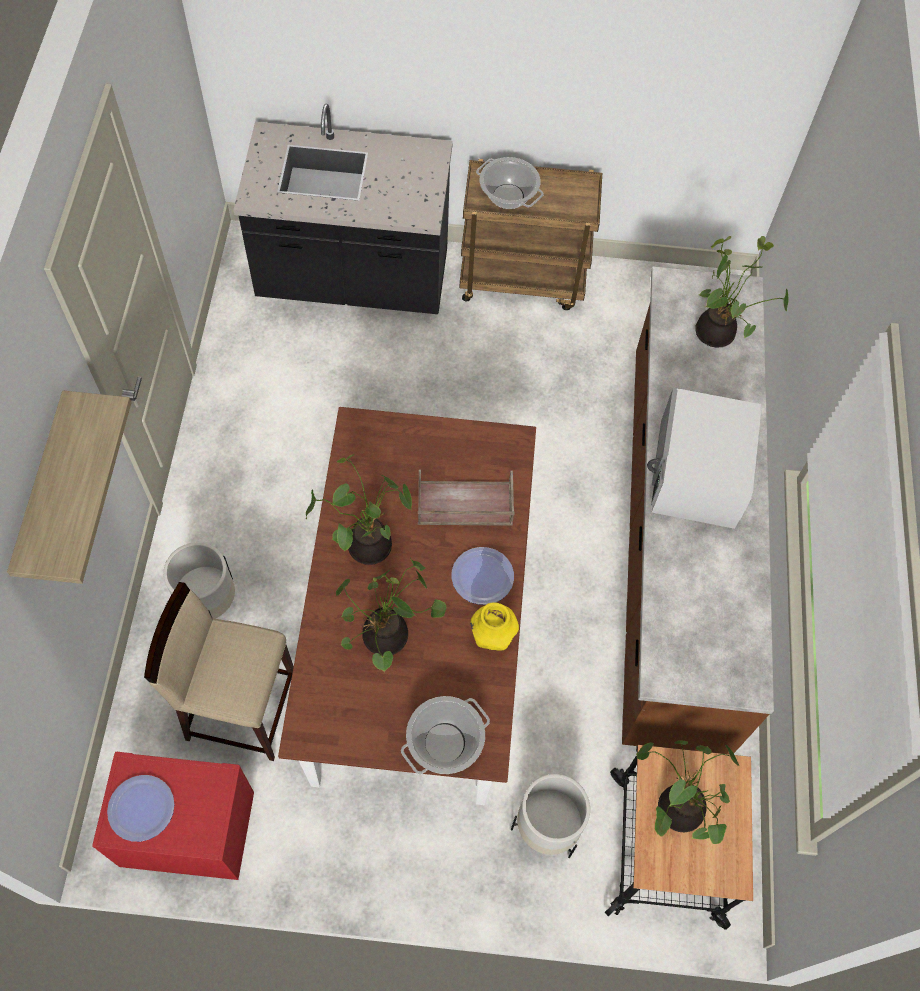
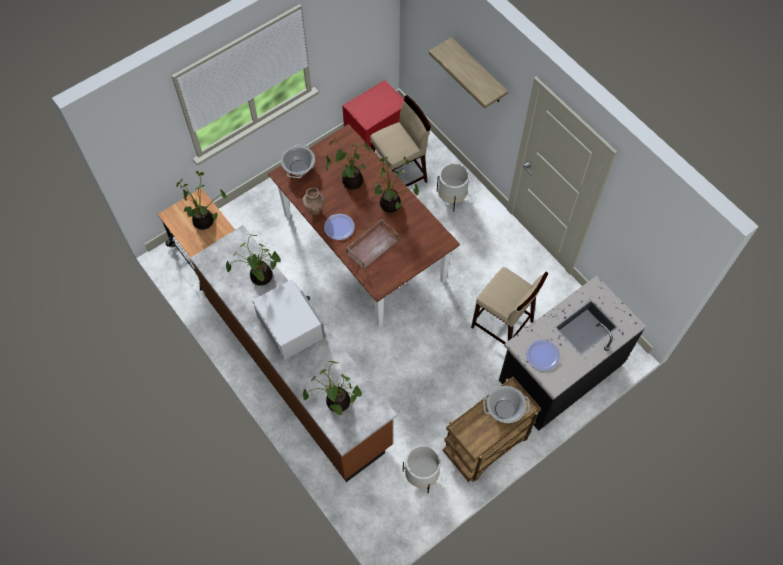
camera: 140 degrees right, 0 degrees up
(141, 808) = (382, 98): plate -> plate (542, 355)
(353, 379) = (502, 325): none -> beige stool
(492, 639) = (314, 210): yellow vase -> brown vase
(547, 826) = (256, 227): white planter -> white planter (421, 475)
(684, 581) = (260, 277): none -> potted plant

